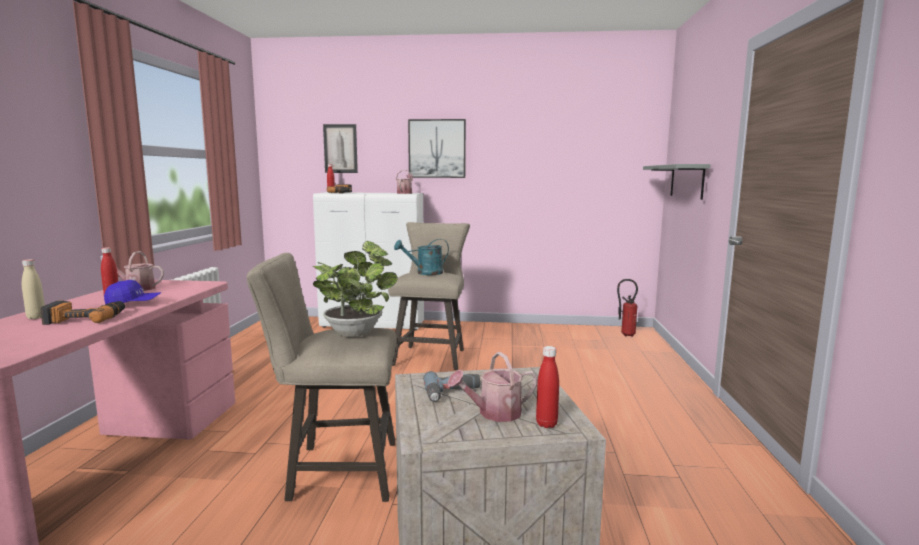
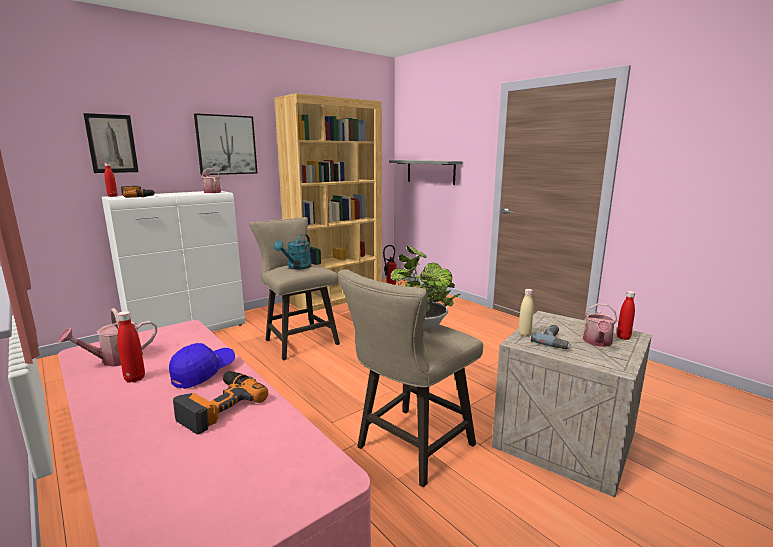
camera: 45 degrees left, 5 degrees up
(36, 317) = (143, 435): beige bottle -> beige bottle (524, 334)
(540, 331) = (336, 298): none -> brown bookcase

